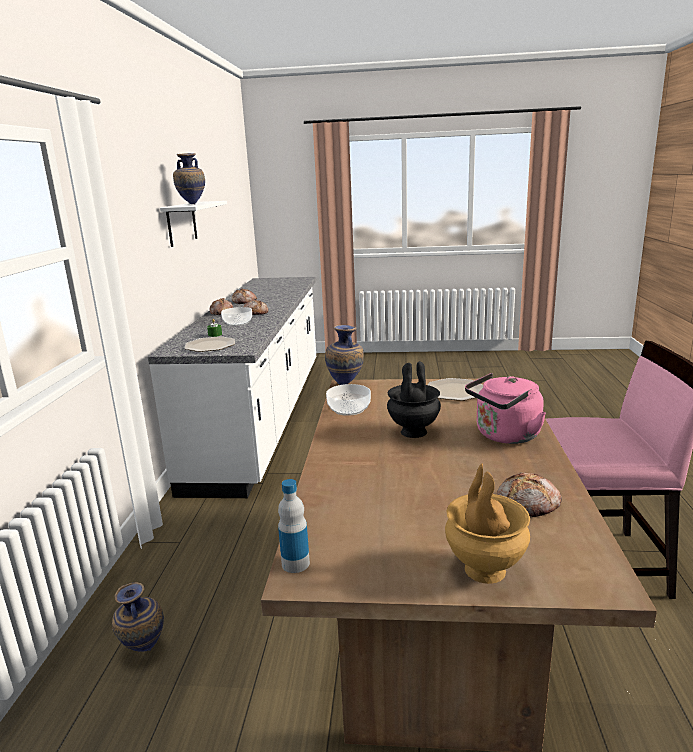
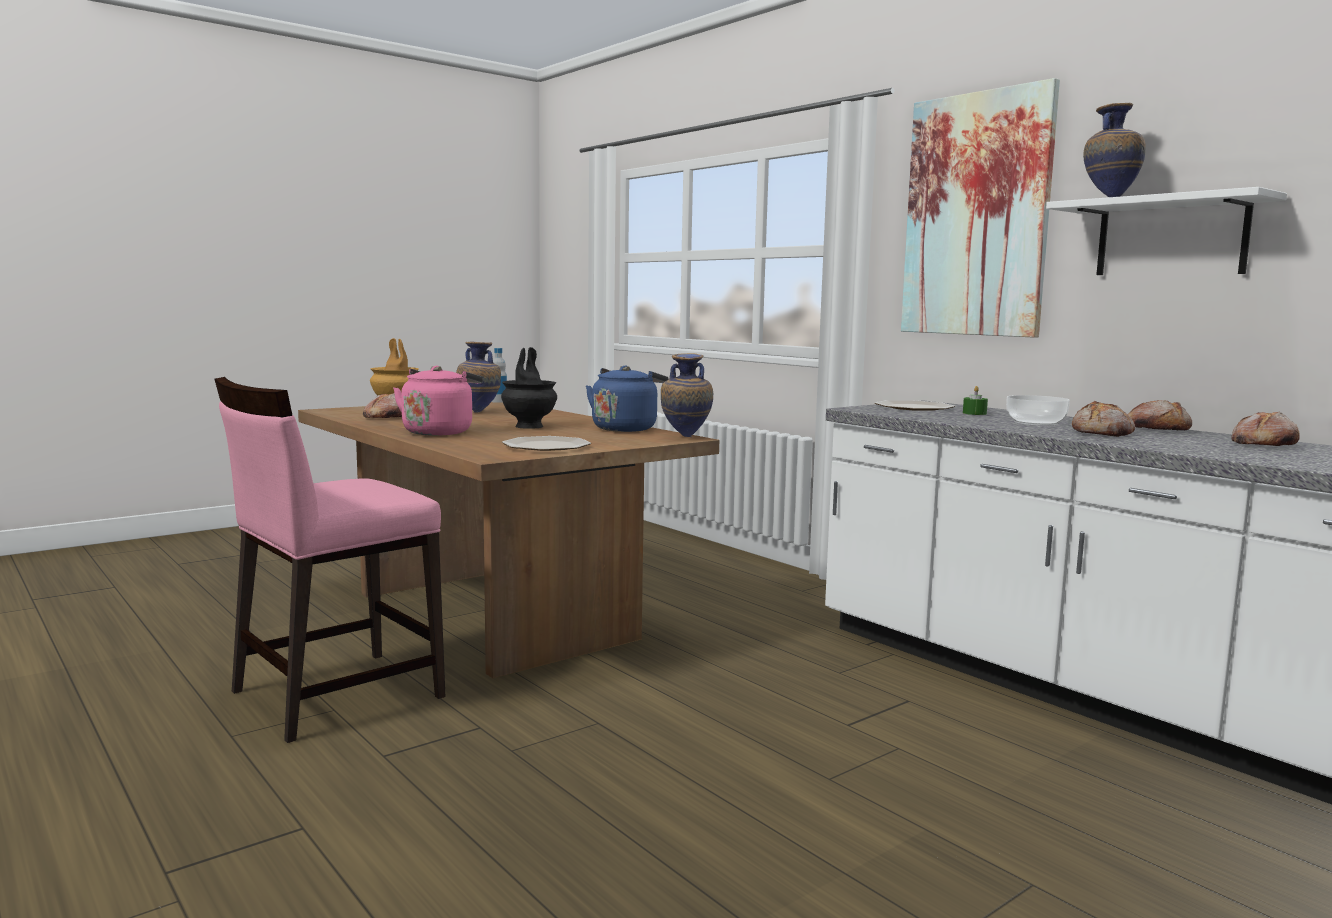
camera: 135 degrees right, 10 degrees down
(129, 214) = (976, 215): none -> picture
(143, 650) = (680, 559): vase -> vase (479, 412)
(348, 409) = (626, 428): bowl -> blue kettle

